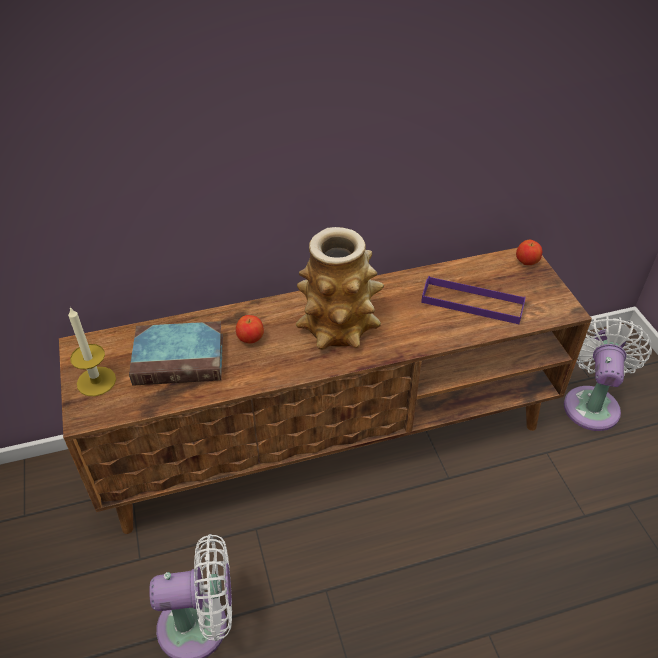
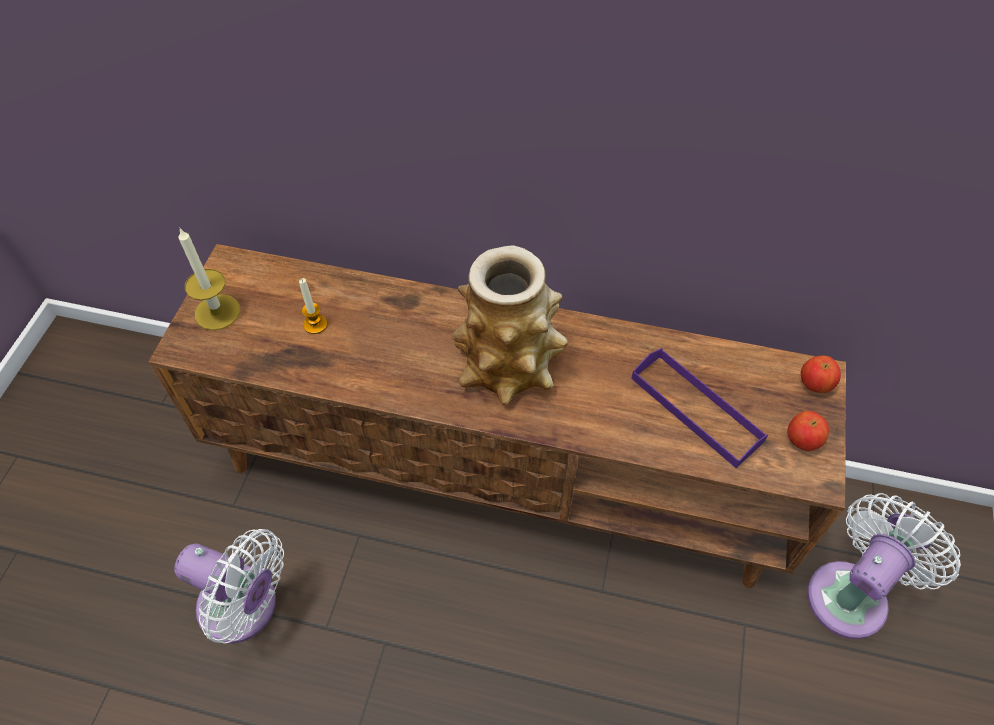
camera: 30 degrees right, 10 degrees up
(181, 358) = (315, 324): book -> candle
(250, 339) = (401, 335): apple -> apple (802, 440)

